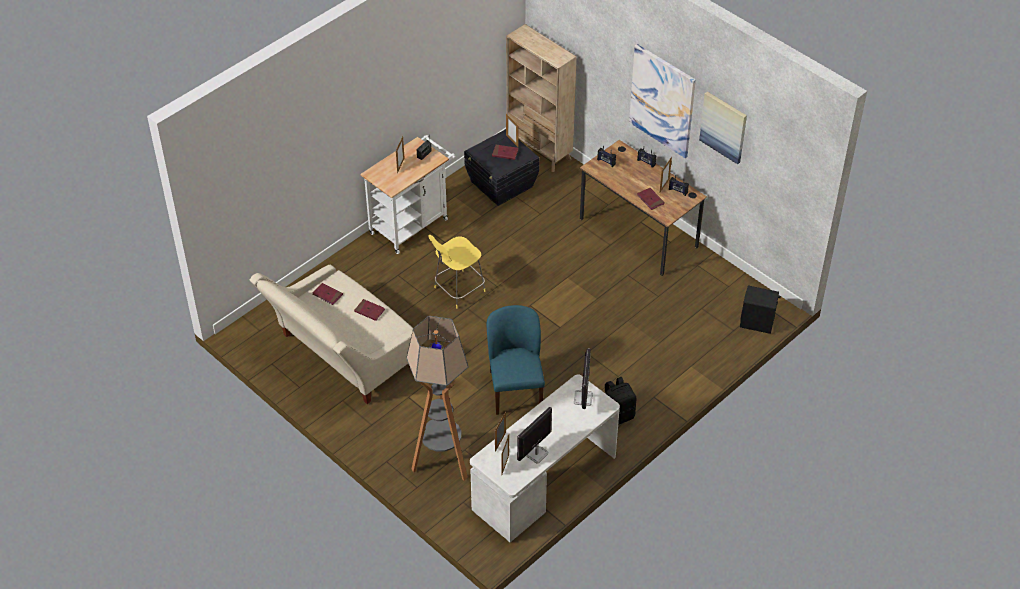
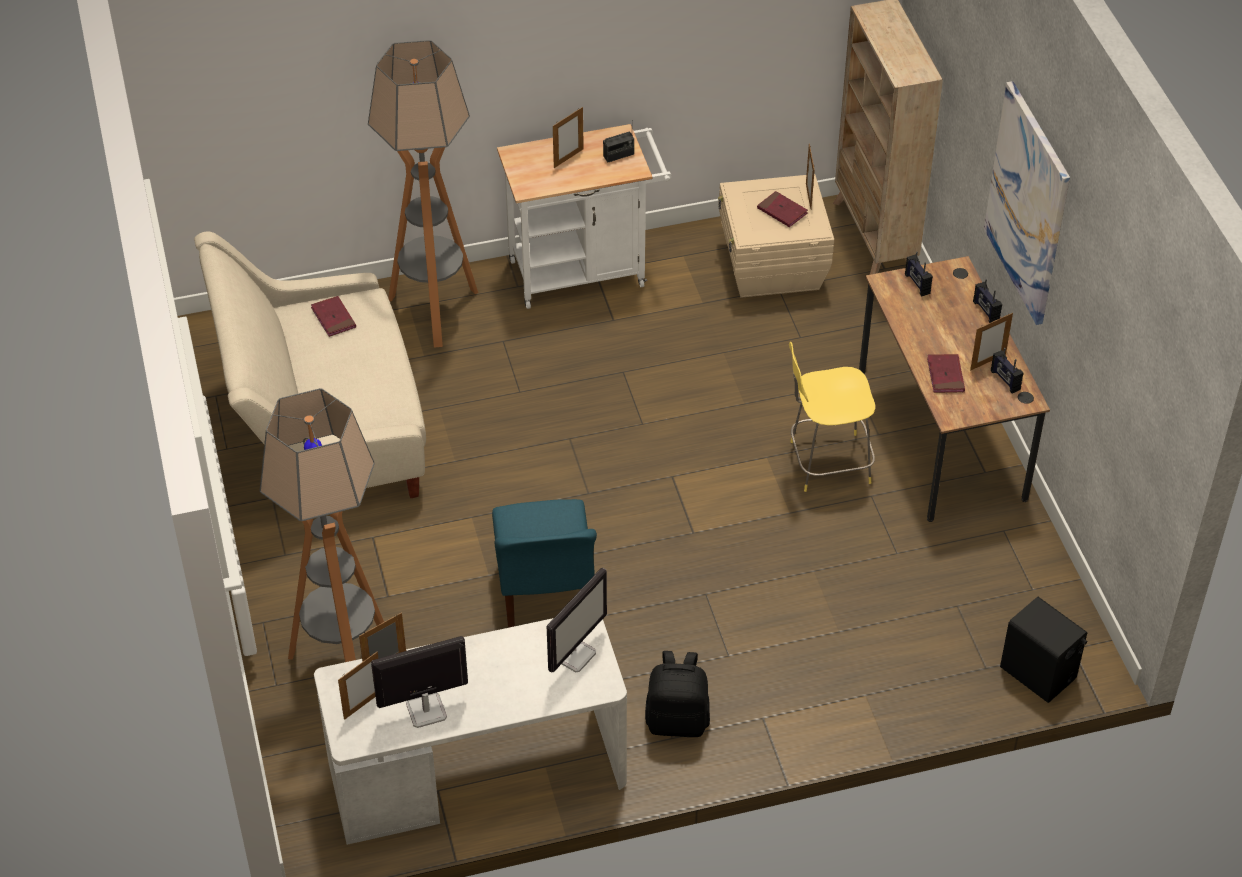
camera: 30 degrees right, 0 degrees up
(352, 274) = (434, 311): none -> floor lamp
(369, 311) = (375, 369): red book -> none
(458, 290) = (576, 404): yellow stool -> yellow stool (826, 462)
(501, 185) = (772, 266): black storage box -> beige storage box
(515, 389) = (545, 601): blue chair -> blue chair turned 150 degrees clockwise
(723, 127) = (1090, 285): picture -> none

